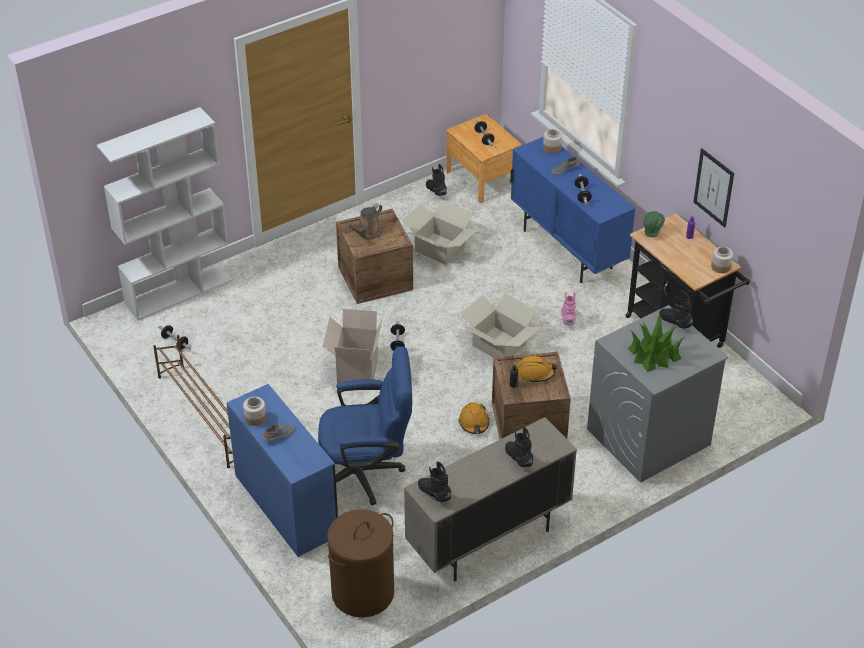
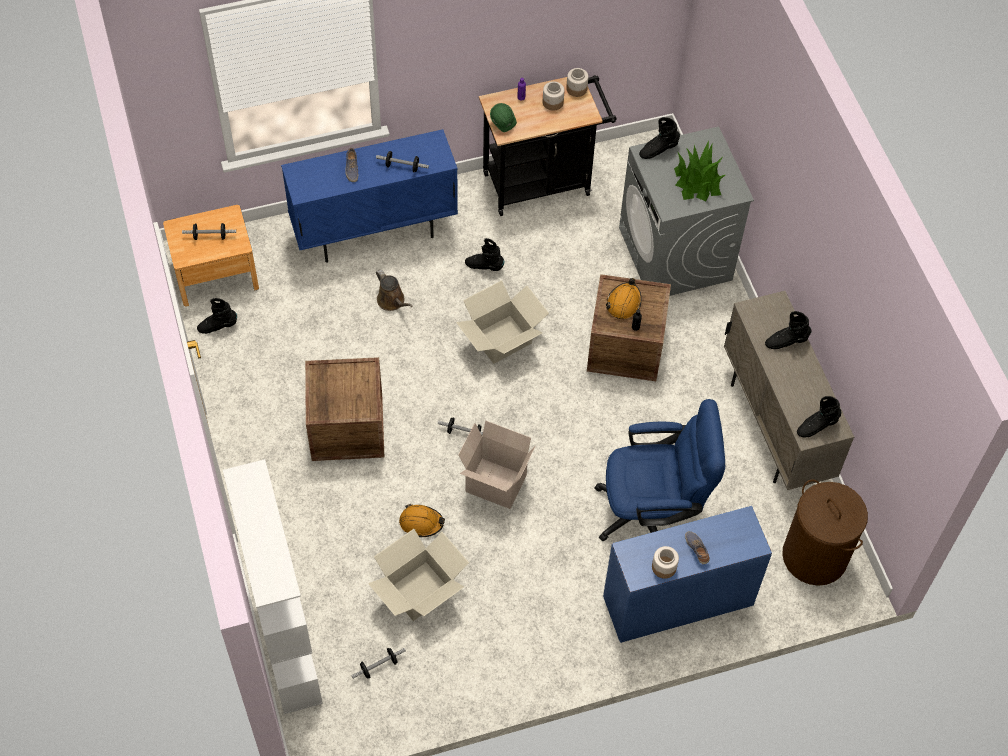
camera: 75 degrees left, 15 degrees up
(204, 415) = (514, 656): brown shoe rack -> none
(367, 473) = (653, 512): blue office chair -> blue office chair turned 75 degrees clockwise
(368, 233) = (339, 397): brown watering can -> brown watering can (392, 301)
(440, 248) = (322, 350): cardboard box -> cardboard box (419, 590)
(474, 422) = (609, 394): orange hard hat -> orange hard hat (421, 523)
(551, 148) = (308, 169): jar -> jar (553, 102)
(568, 319) = (484, 266): pink boot -> black boot
(713, 187) = (526, 37): picture -> none

